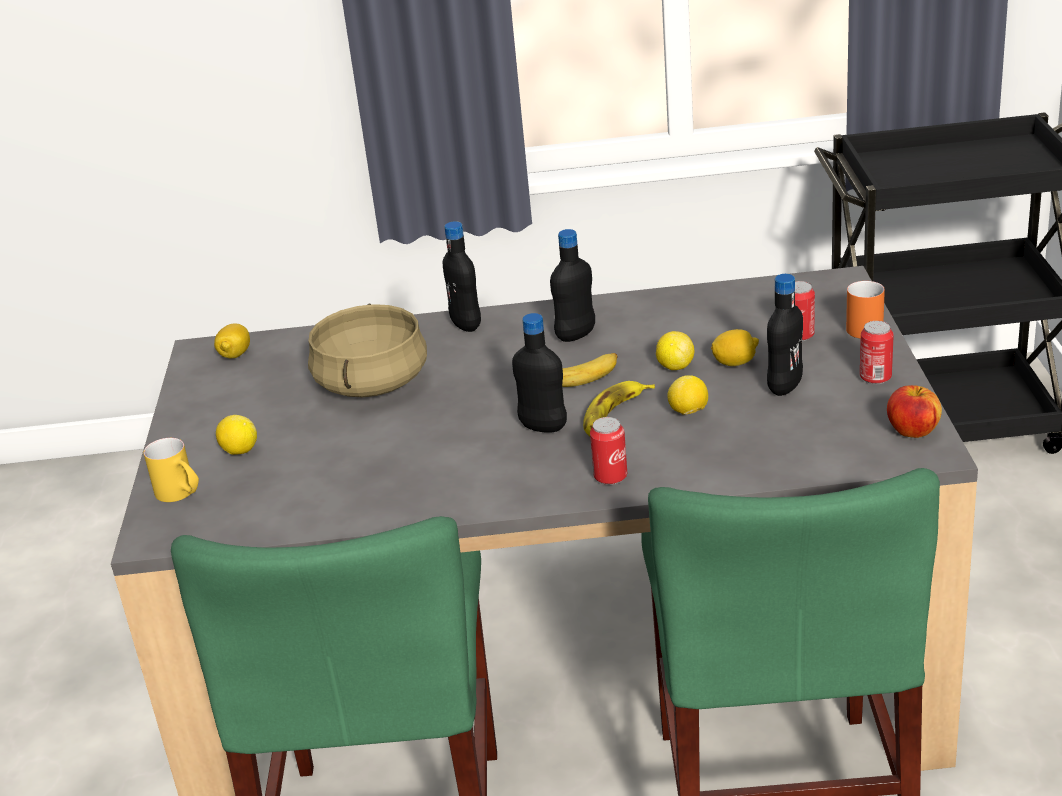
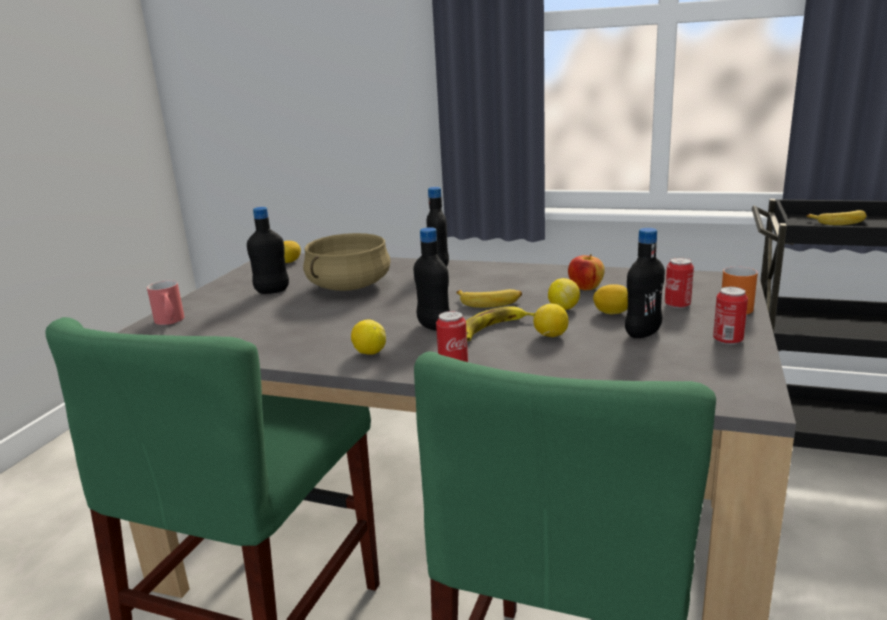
camera: 20 degrees right, 10 degrees down
(181, 494) = (170, 322): yellow mug -> red mug
(239, 451) = (231, 306): lemon -> lemon (369, 352)
(576, 335) = (506, 281): black bottle -> black bottle (272, 291)
(912, 431) = (742, 382): apple -> apple (585, 288)
(923, 161) = (839, 222): none -> banana

